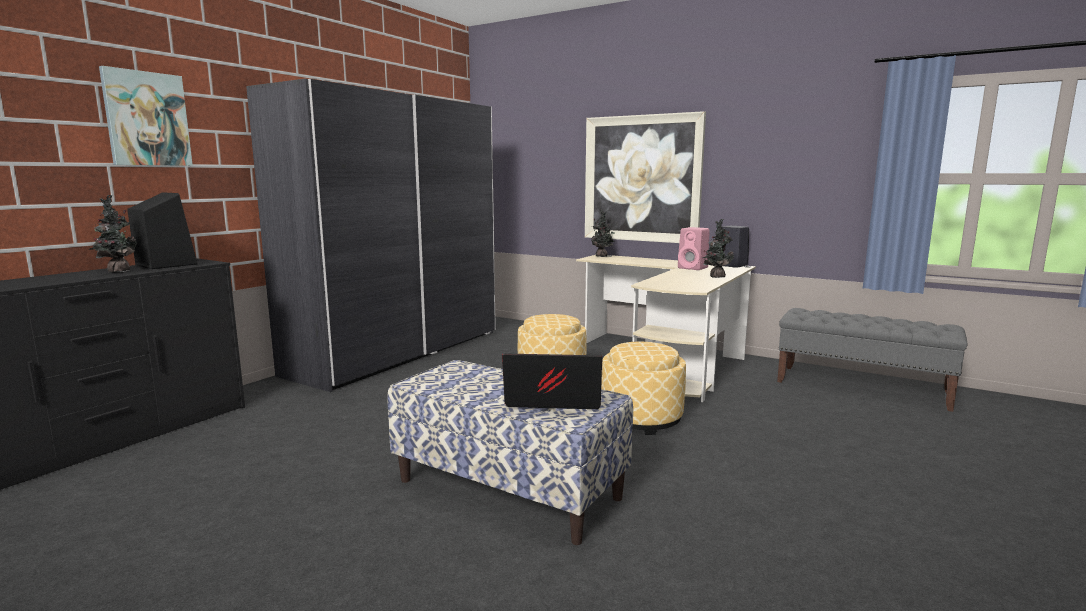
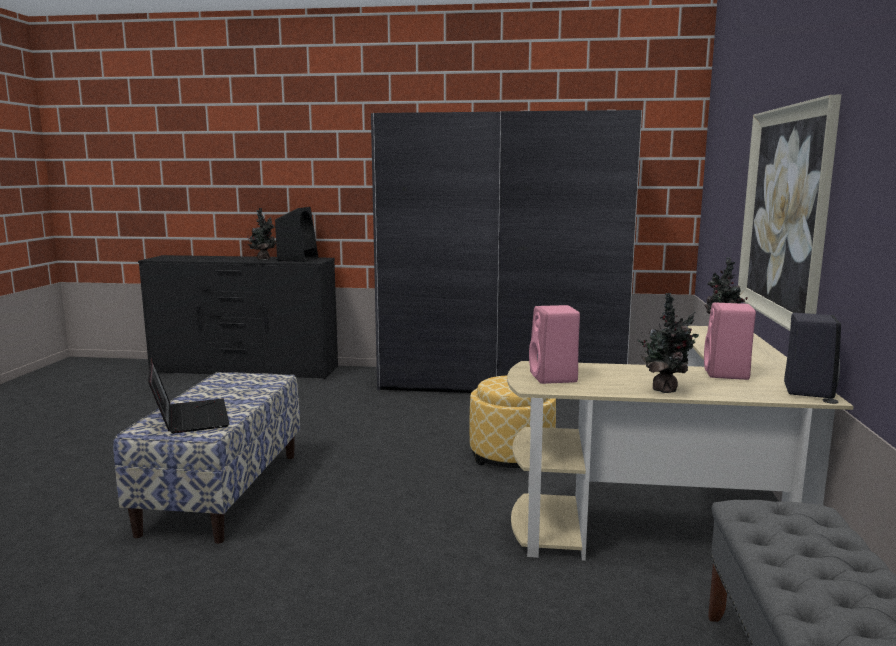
camera: 65 degrees right, 0 degrees up
(147, 119) = (312, 153): picture -> none
(641, 418) = (430, 524): ottoman -> none
(679, 285) = (554, 378): none -> pink speaker

